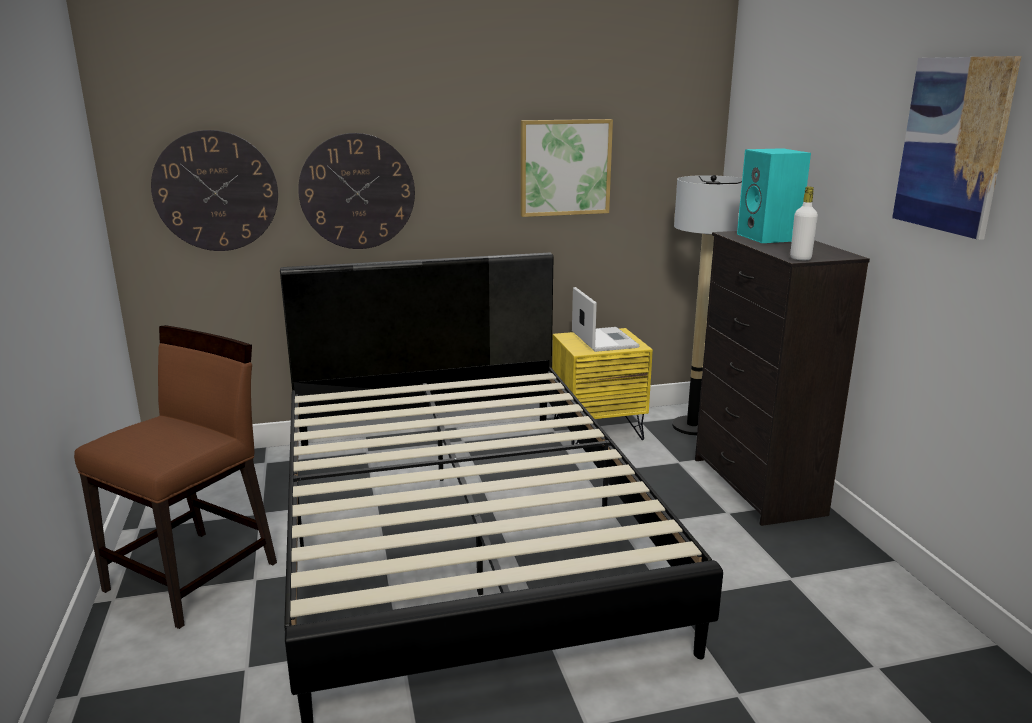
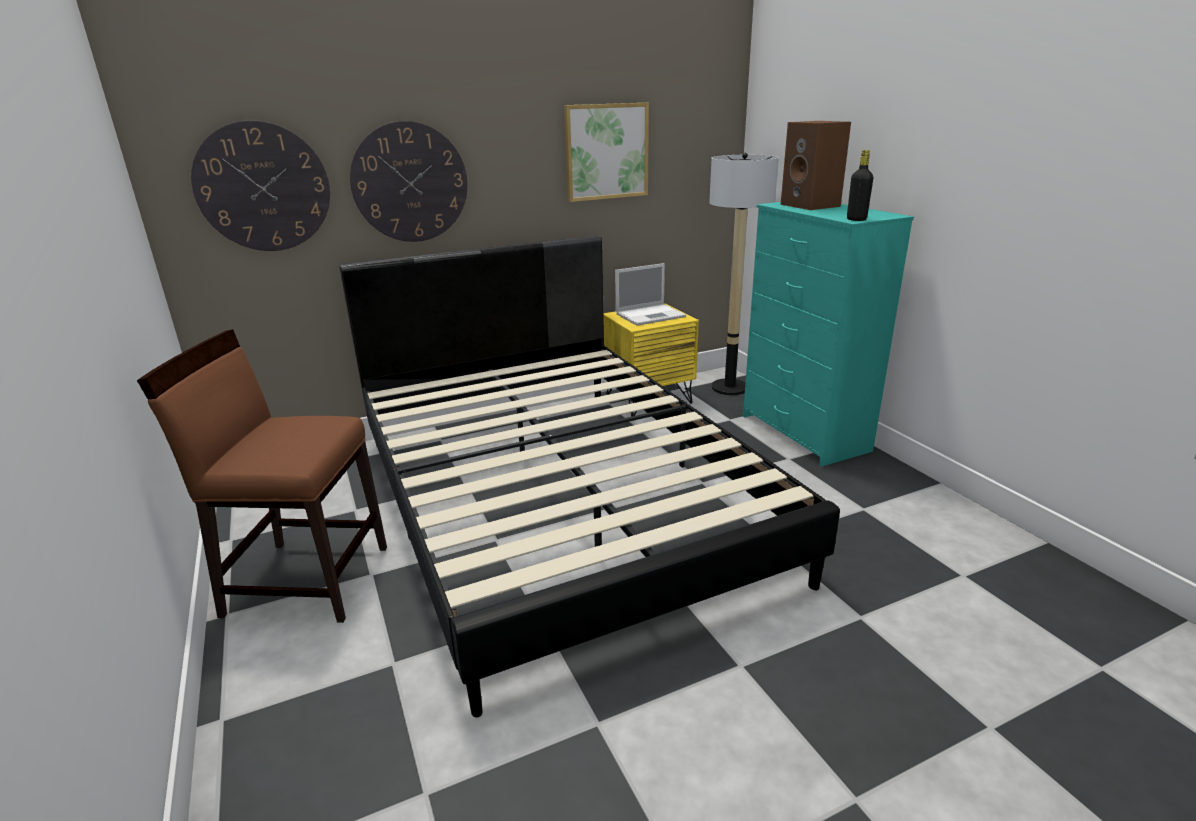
camera: 10 degrees left, 5 degrees up
(194, 575) = (306, 579): brown chair -> brown chair turned 105 degrees counterclockwise
(603, 339) = (651, 315): laptop -> laptop turned 90 degrees clockwise
(756, 487) = (804, 433): black dresser -> turquoise dresser
(769, 237) = (811, 205): turquoise speaker -> brown speaker
(800, 258) = (856, 219): white bottle -> black bottle
(953, 145) = (1002, 101): picture -> none

